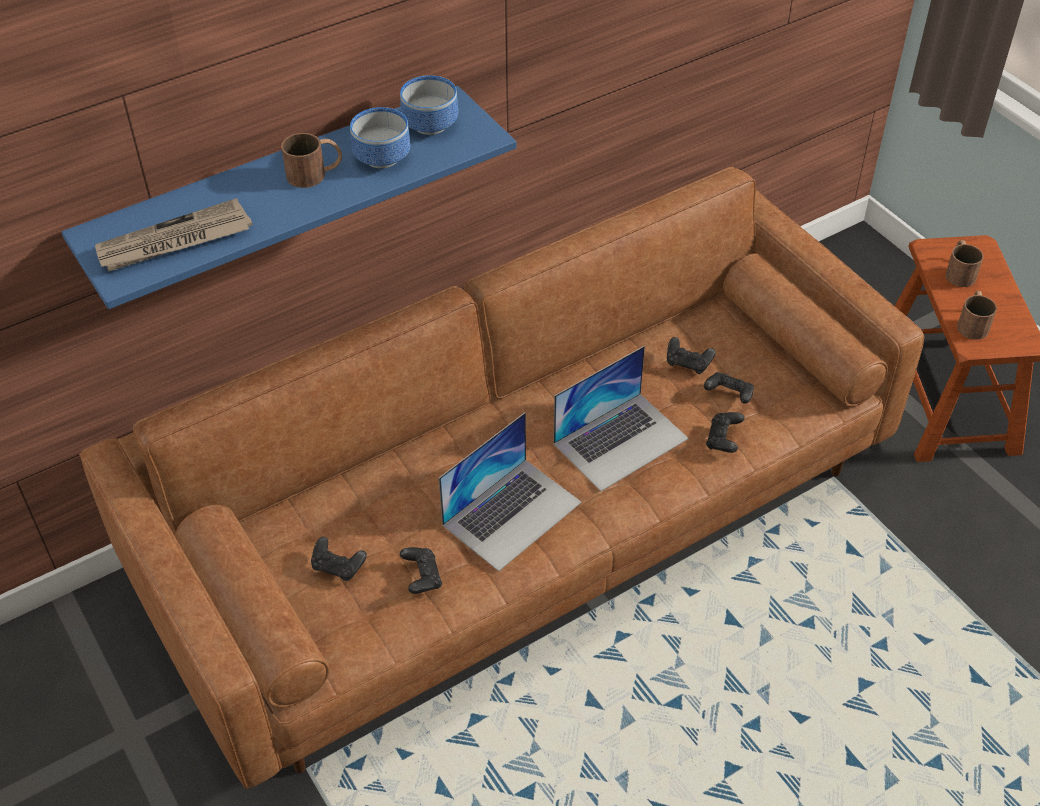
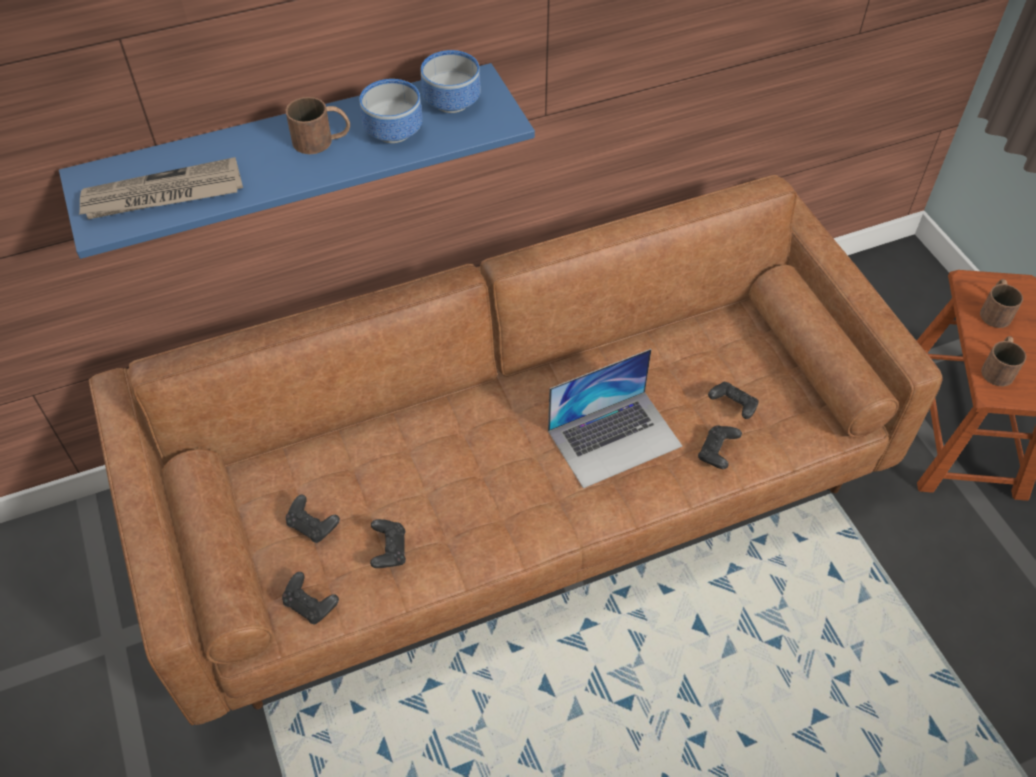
camera: 10 degrees right, 5 degrees up
(512, 513) = (491, 497): laptop -> none
(688, 363) = (699, 367): black game controller -> black game controller (310, 605)

